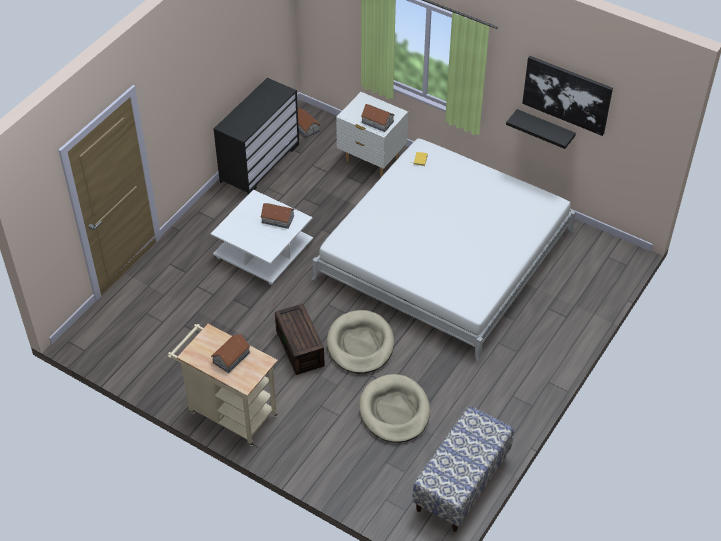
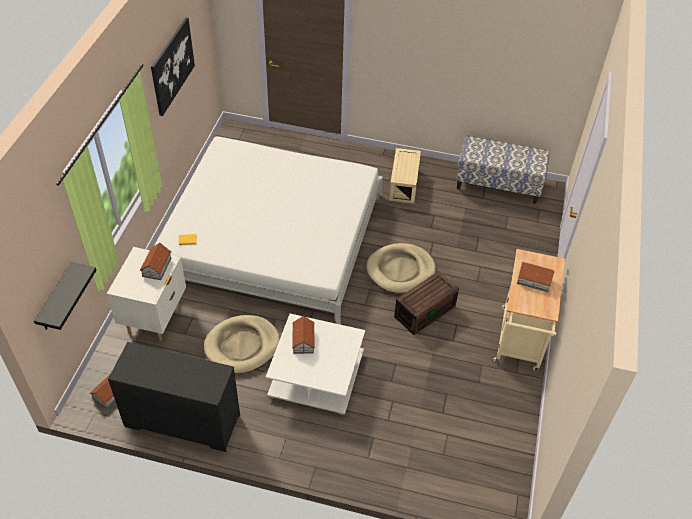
camera: 110 degrees left, 0 degrees up
(394, 411) = (456, 233): beige dog bed -> beige dog bed (242, 346)
(490, 386) = (403, 184): none -> beige storage box
(545, 129) = (172, 118): black shelf -> black shelf (56, 299)

